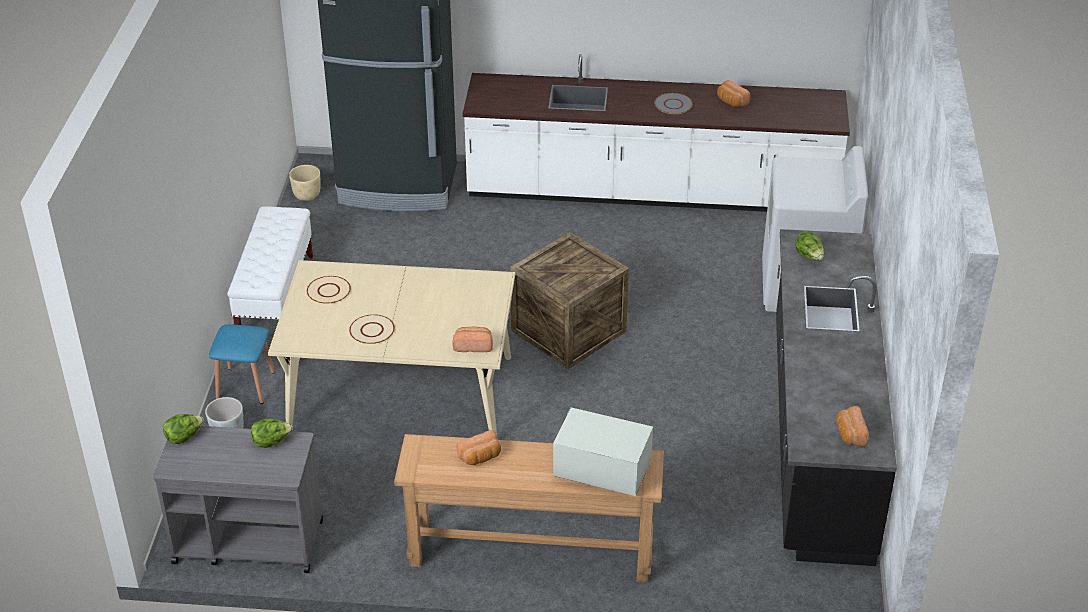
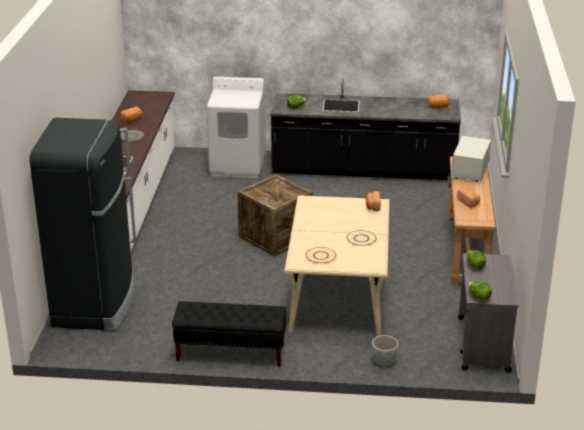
camera: 90 degrees left, 10 degrees down
(245, 385) = (333, 358): blue stool -> none
(276, 296) = (230, 352): white bench -> black bench
(307, 195) = (98, 347): beige planter -> none

